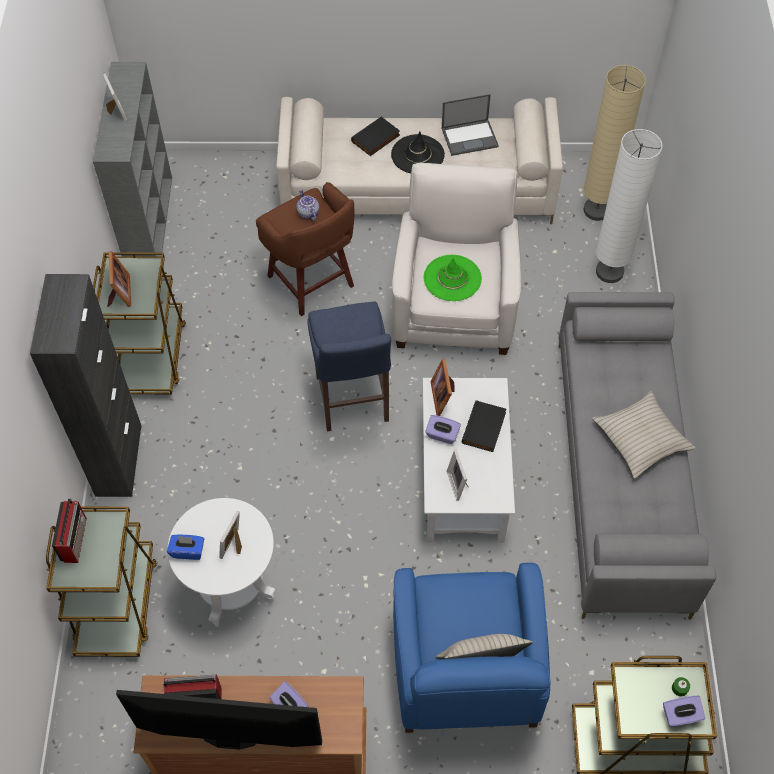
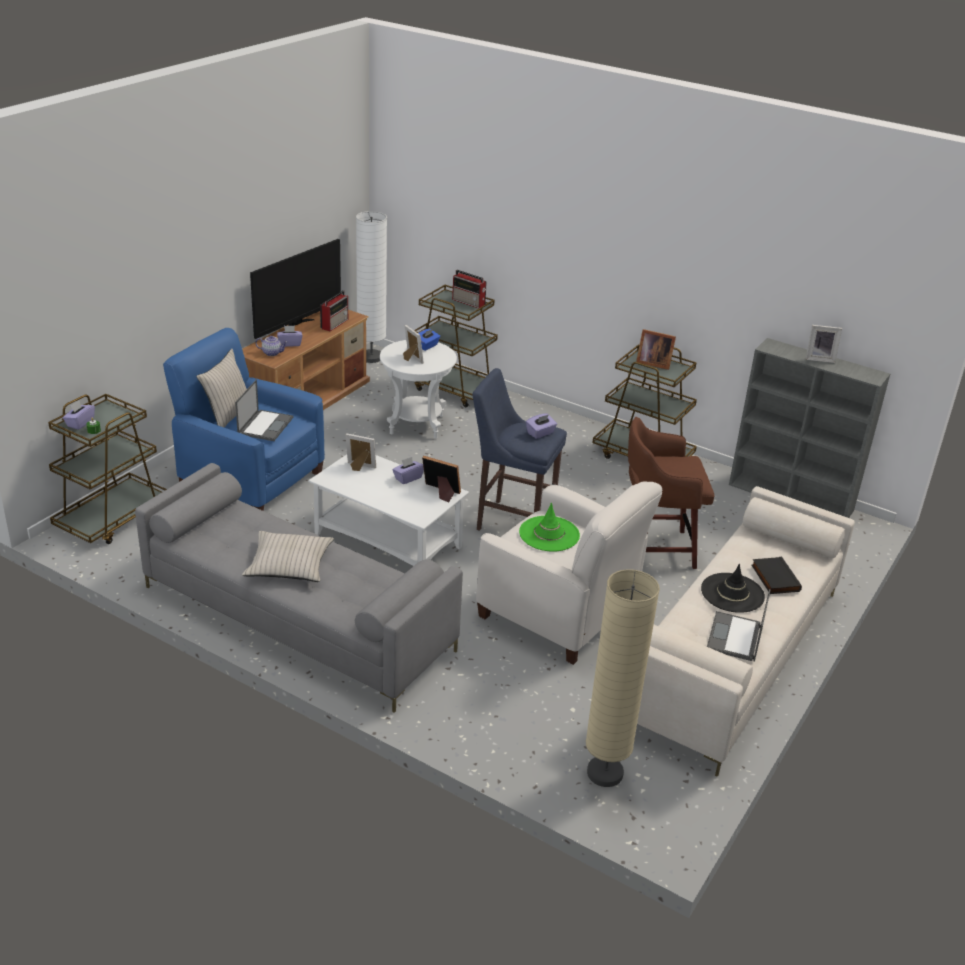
camera: 120 degrees right, 25 degrees down
(118, 460) = (560, 418): black cabinet -> none
(307, 213) = (680, 473): teapot -> teapot (272, 353)
(338, 322) = (540, 433): none -> purple tissue box
(470, 607) = (265, 425): none -> laptop
(485, 428) = (390, 497): black book -> none
(609, 272) = (511, 734): white floor lamp -> white floor lamp (371, 357)

